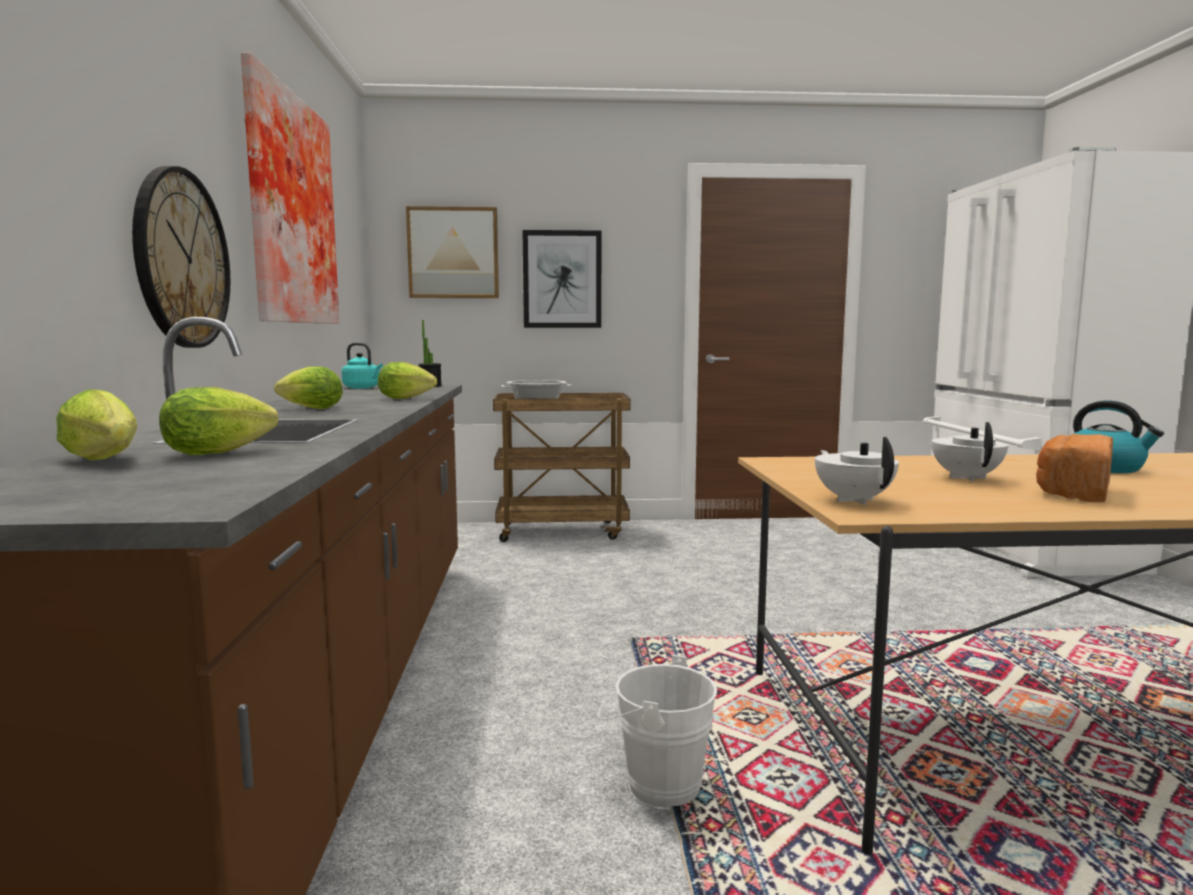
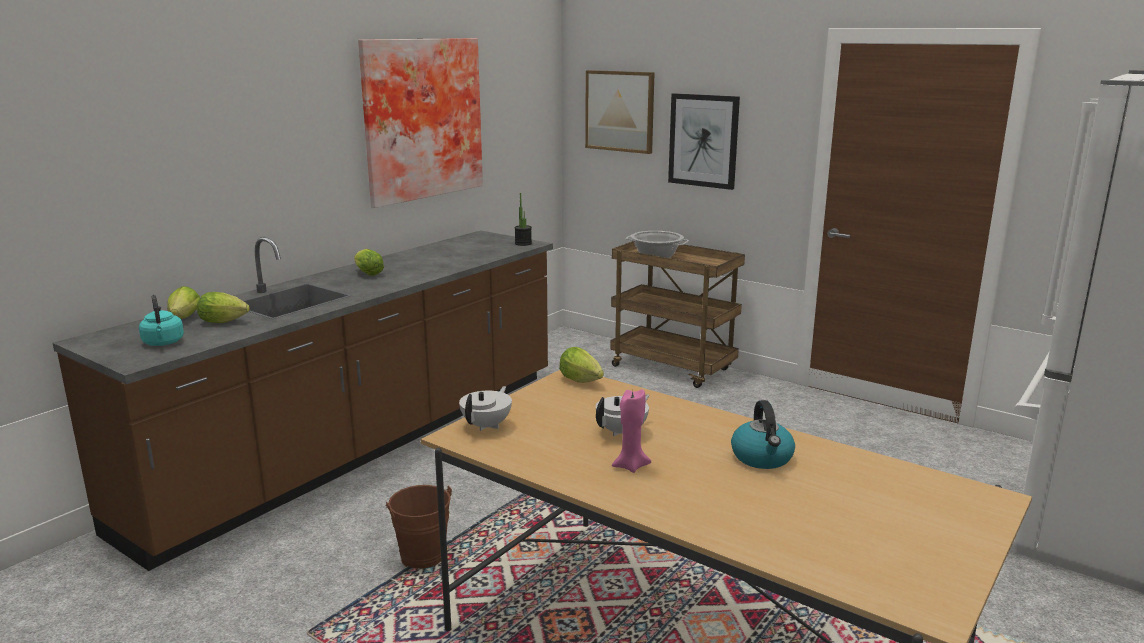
camera: 40 degrees right, 10 degrees up
(181, 259) = (295, 188): wall clock -> none
(363, 388) = (478, 240): turquoise kettle -> turquoise kettle (163, 343)
(409, 398) = (449, 267): lettuce -> lettuce (583, 382)
(656, 784) = (421, 554): white bucket -> brown bucket
(1071, 492) = (630, 466): bread -> pink candle

